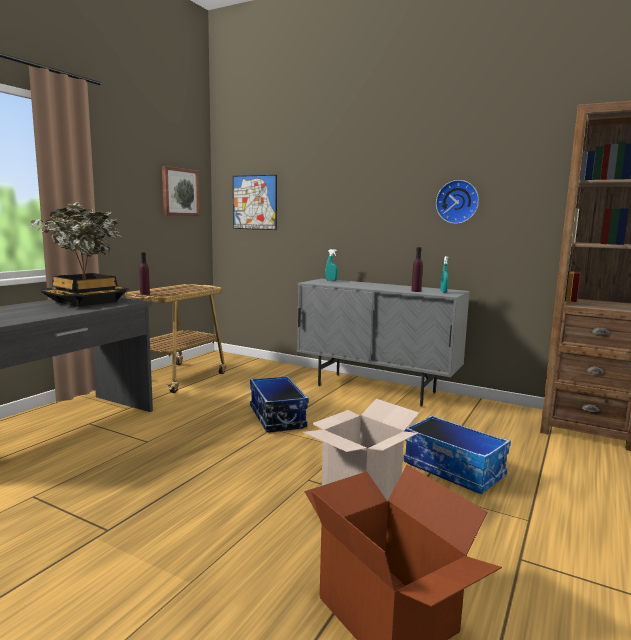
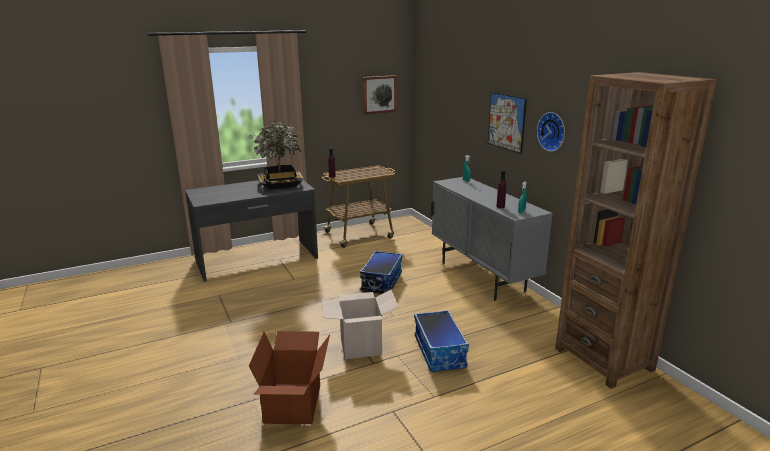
camera: 35 degrees right, 10 degrees up
(254, 202) = (434, 103): picture -> picture (506, 122)

